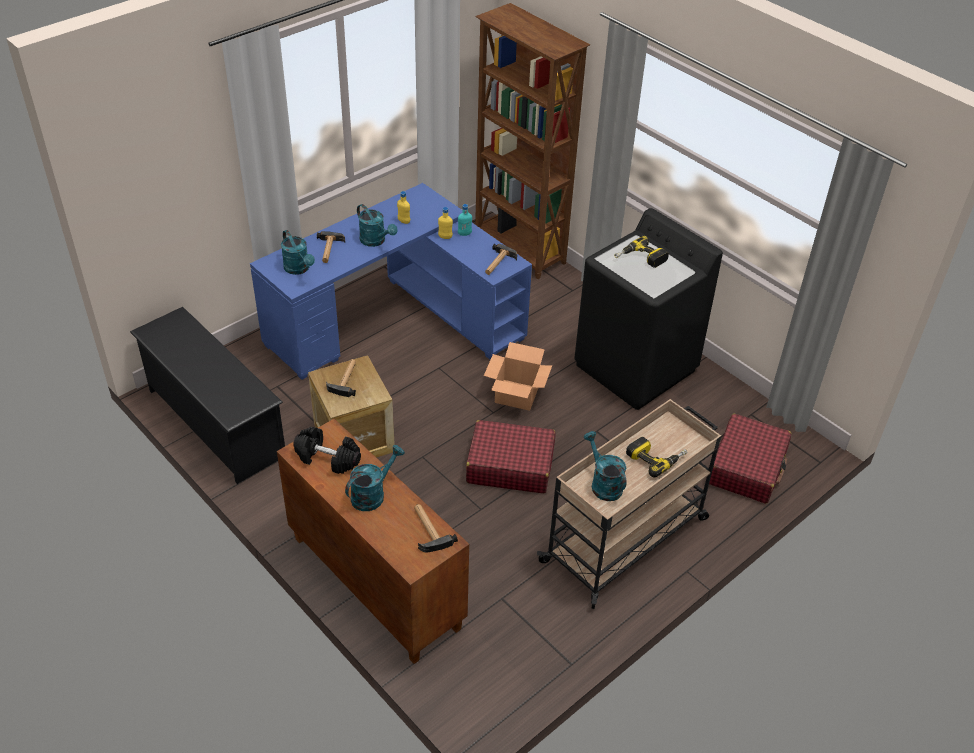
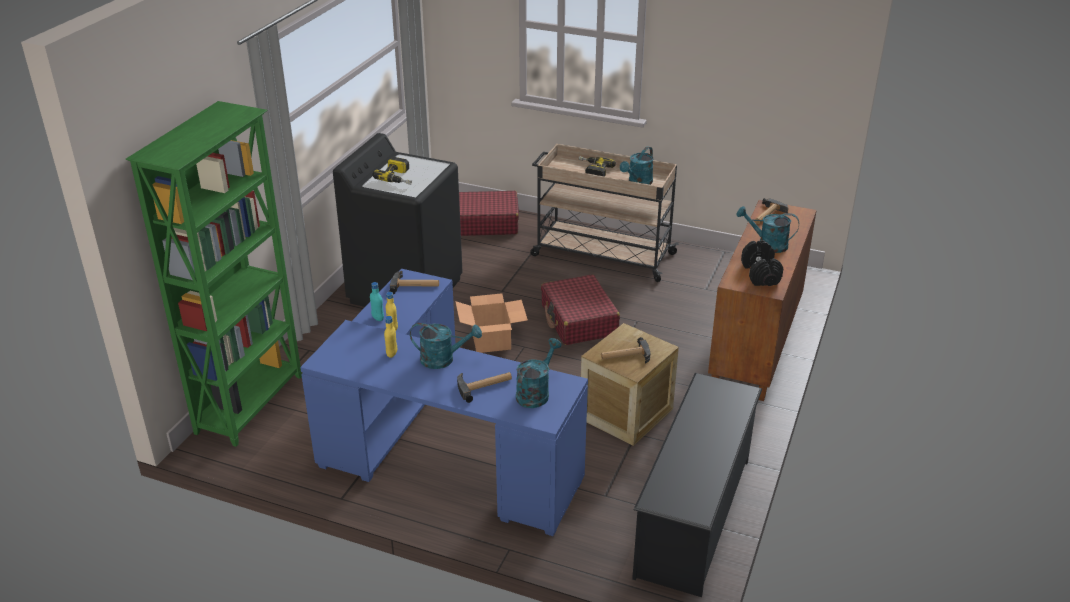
camera: 115 degrees left, 10 degrees down
(376, 241) = (443, 359): turquoise watering can -> turquoise watering can turned 75 degrees clockwise
(519, 250) = (251, 404): brown bookcase -> green bookcase

